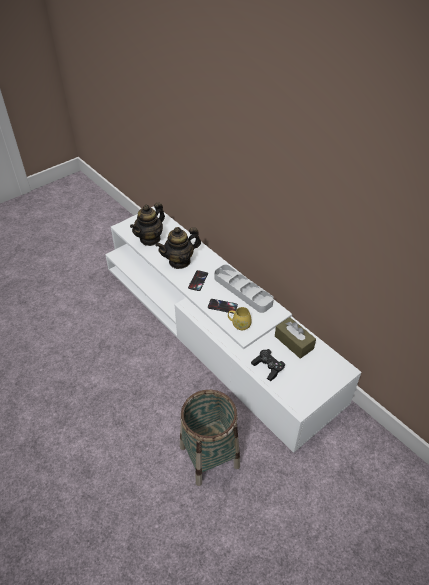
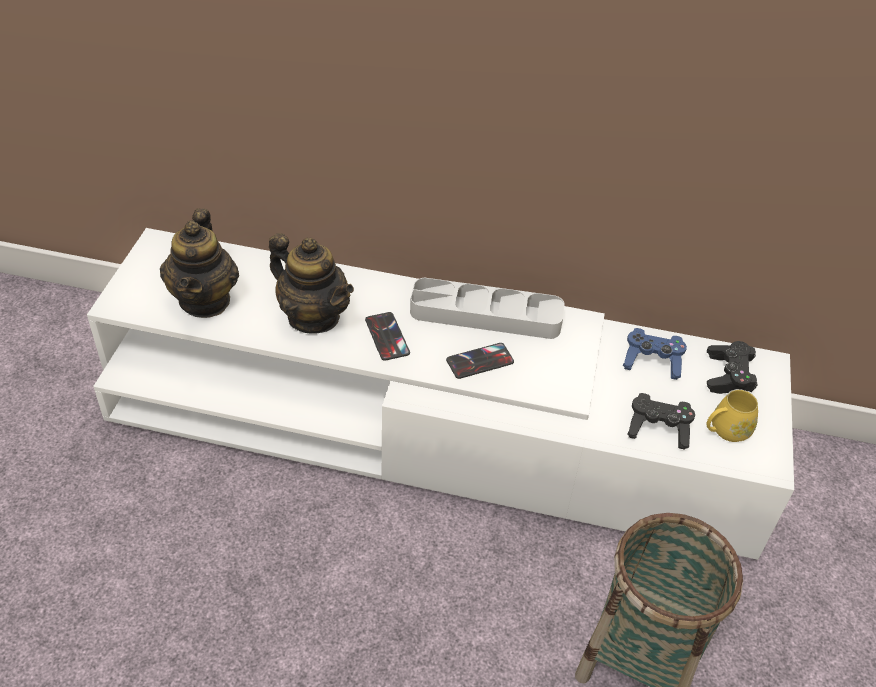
camera: 40 degrees left, 0 degrees up
(179, 261) = (313, 317): teapot -> teapot turned 75 degrees counterclockwise
(239, 324) = (540, 378): yellow mug -> yellow mug (725, 431)
(294, 342) = (652, 361): brown tissue box -> blue game controller
(321, 365) = (728, 376): none -> black game controller

